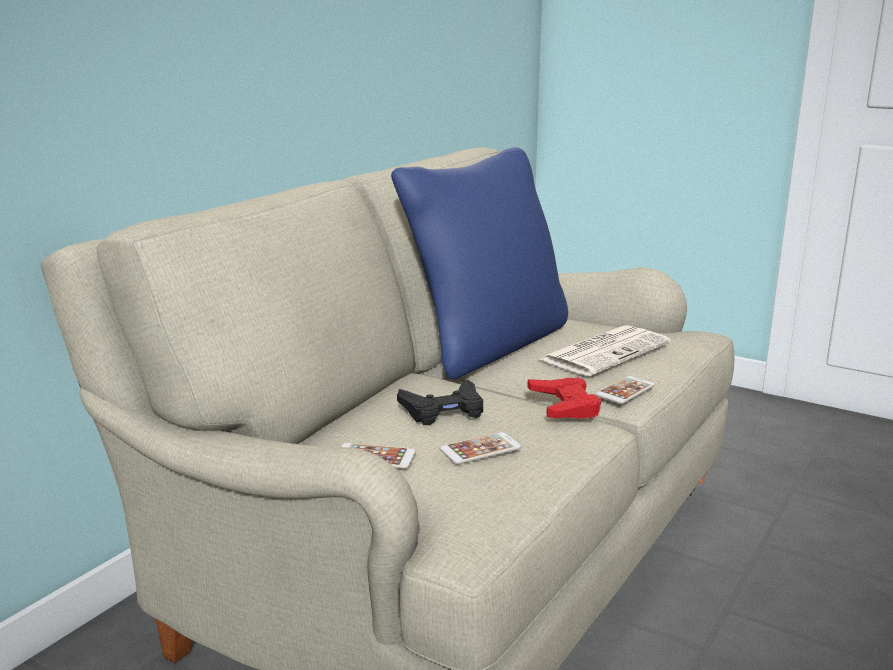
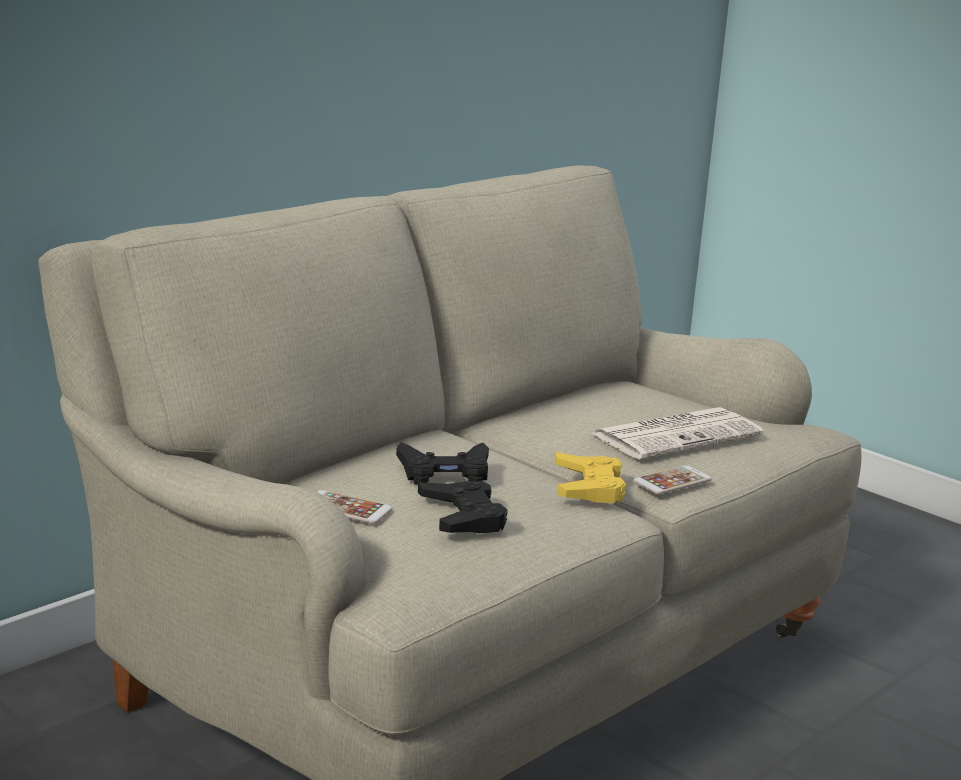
camera: 10 degrees right, 0 degrees up
(480, 449) = (463, 516): phone -> black game controller
(487, 345) = (542, 409): blue pillow -> none
(564, 405) = (588, 487): red game controller -> yellow game controller

